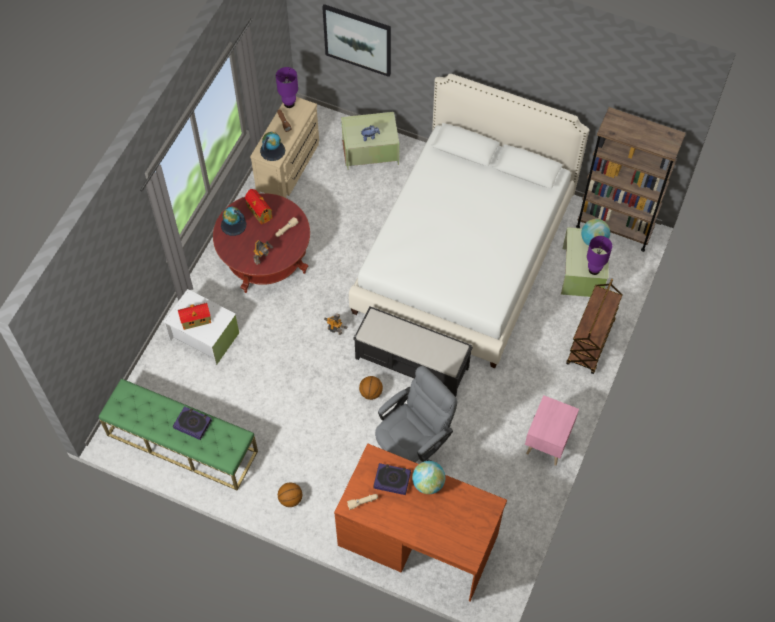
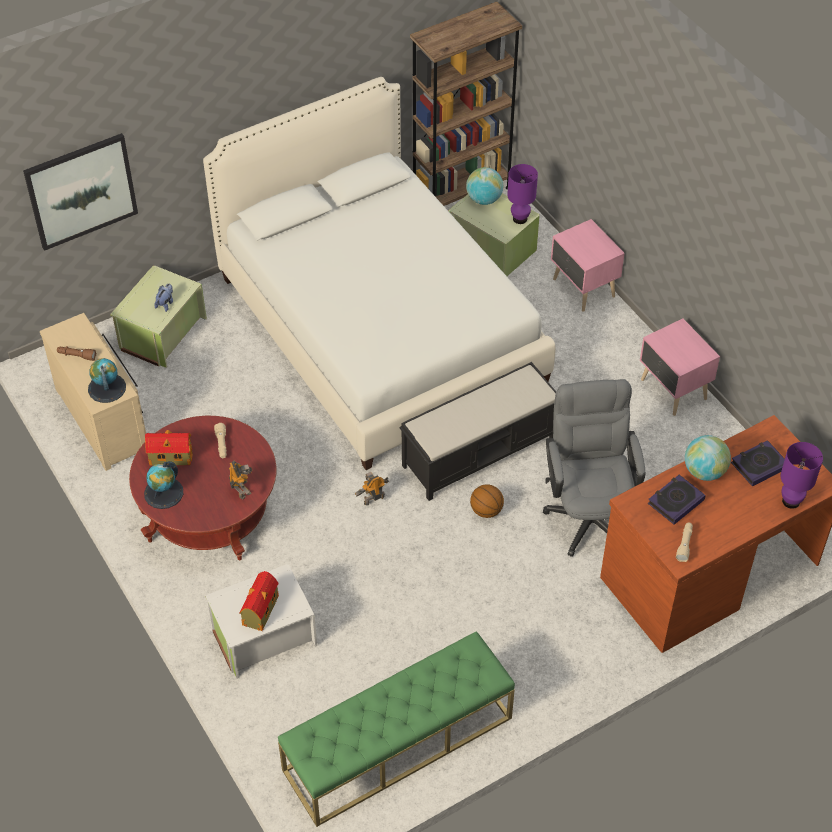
camera: 55 degrees left, 10 degrees down
(192, 424) = (414, 688): book -> book (759, 465)
(289, 104) = (56, 337): purple table lamp -> purple table lamp (791, 501)
(290, 499) = (565, 668): basketball -> none
(590, 343) = (583, 289): brown cart -> pink nightstand

